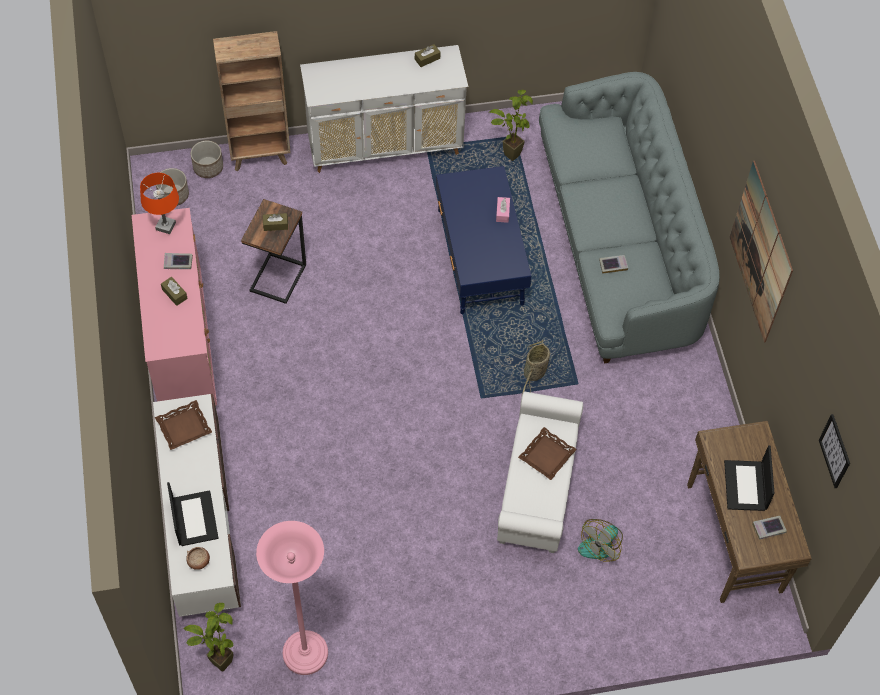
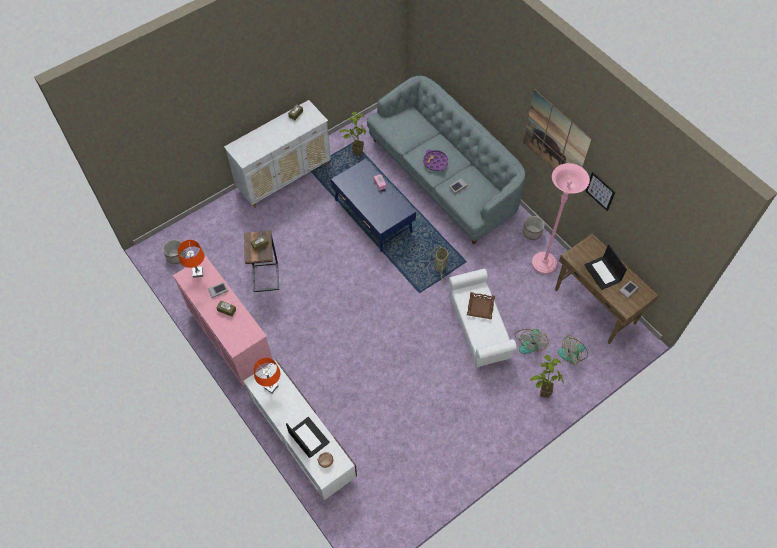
camera: 25 degrees left, 0 degrees up
(184, 428) = (271, 387): brown tray -> orange table lamp
(208, 167) = (188, 232): planter -> planter (532, 232)
(218, 657) = (358, 512): potted plant -> potted plant (540, 391)
(260, 155) = (215, 212): brown bookcase -> none
(305, 654) = (406, 484): pink floor lamp -> pink floor lamp (544, 264)
(601, 214) = (435, 162): none -> purple tray
(656, 590) = (573, 353): none -> fan
(835, 451) = (663, 228): picture -> picture (600, 191)

